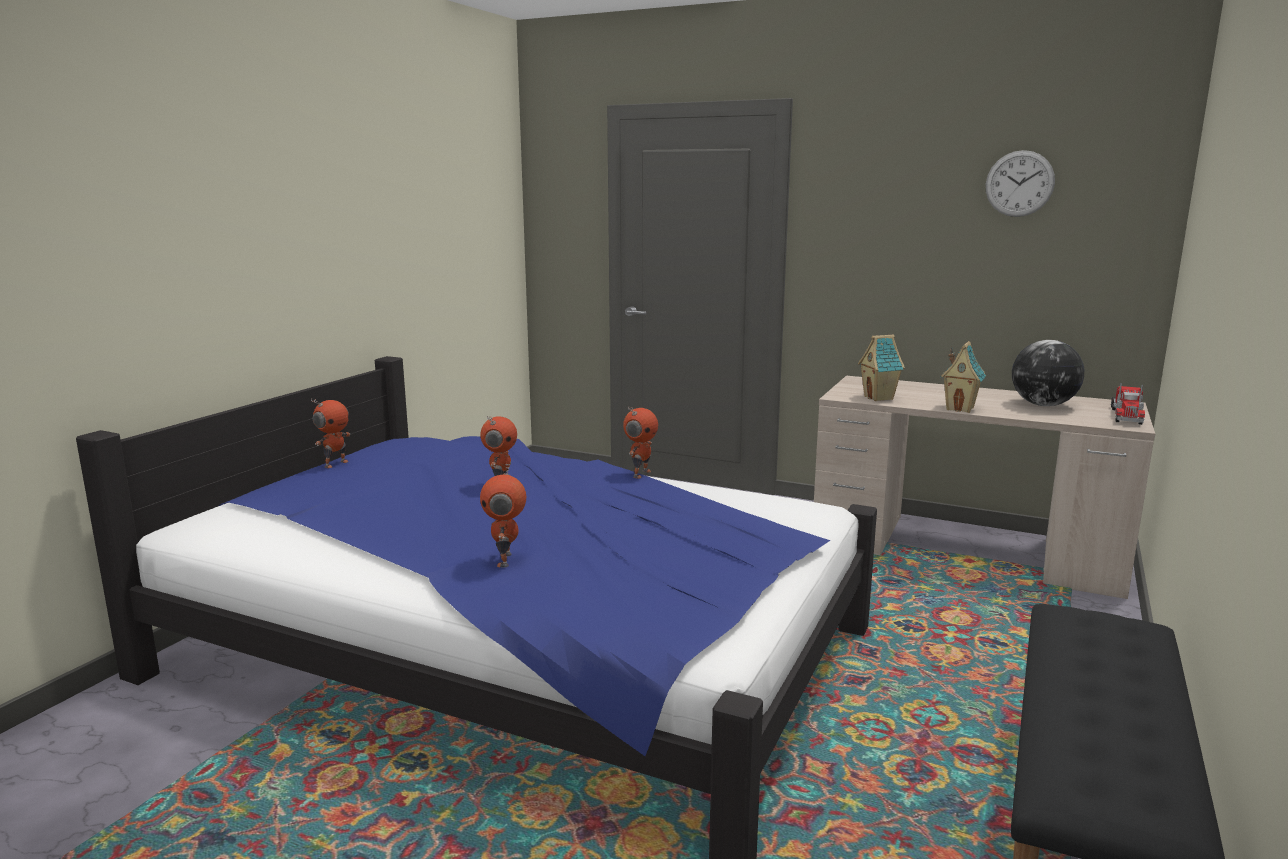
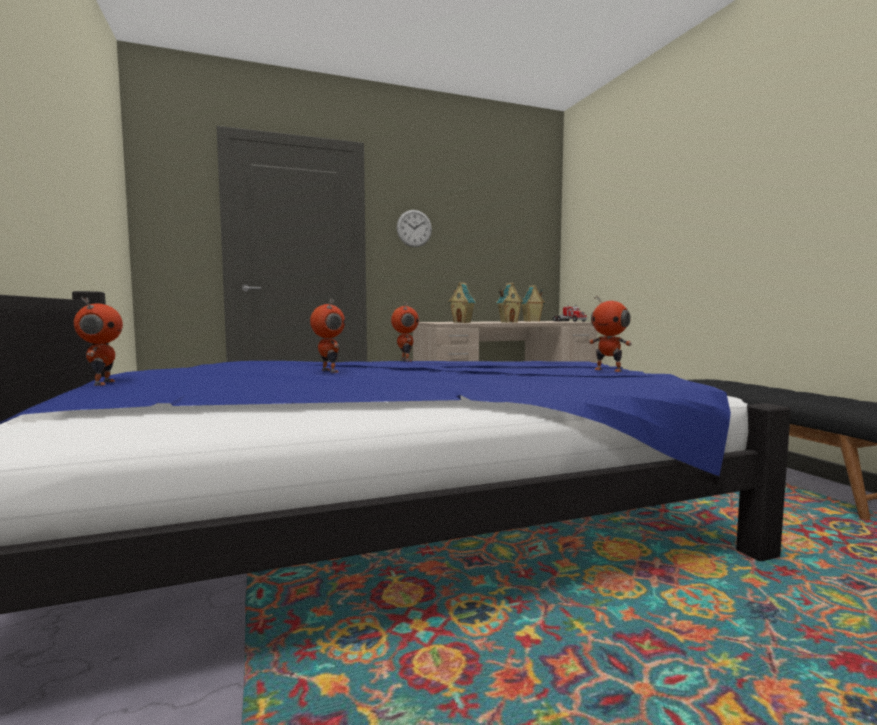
camera: 45 degrees left, 10 degrees down
(506, 560) = (485, 383): toy robot -> toy robot (608, 370)
(1019, 183) = (492, 207): wall clock -> wall clock (414, 228)
(1043, 405) = (531, 321): globe -> toy house

